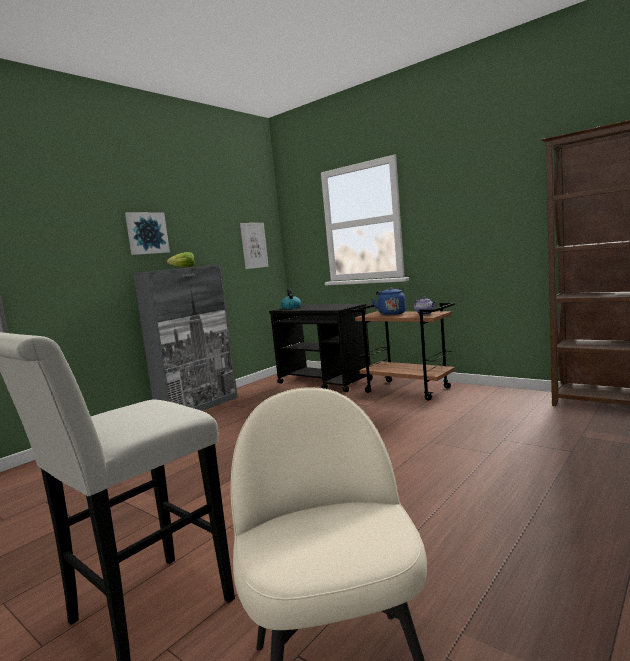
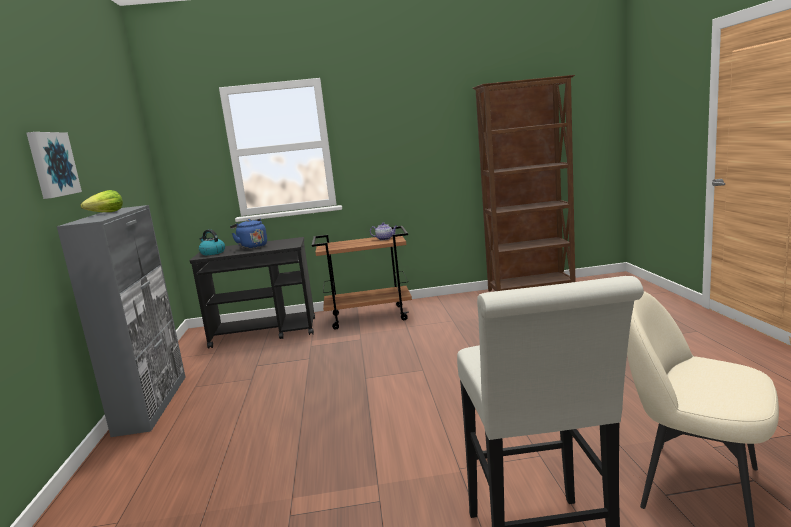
camera: 45 degrees left, 5 degrees up
(254, 245) = (138, 177): picture -> none
(391, 314) = (347, 243): blue kettle -> blue kettle (251, 247)

